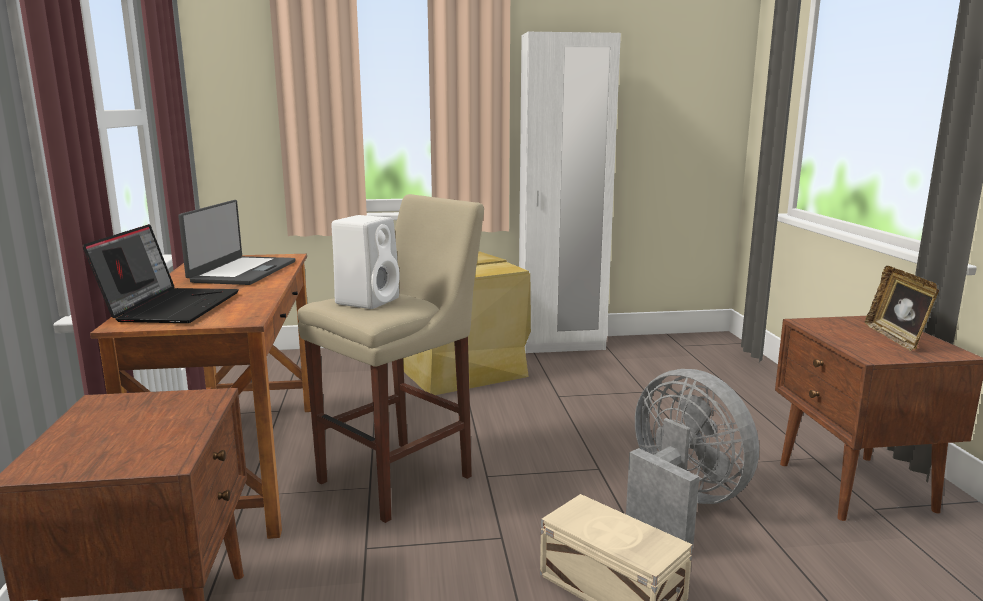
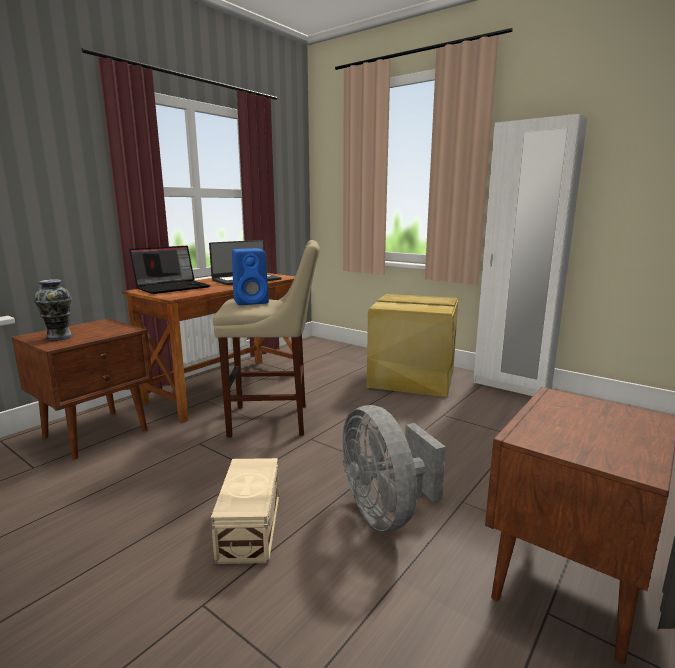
camera: 45 degrees right, 0 degrees up
(117, 449) = (59, 337): none -> vase
(368, 301) = (252, 302): white speaker -> blue speaker
(681, 504) = (386, 512): grey fan -> grey fan turned 150 degrees clockwise
(896, 338) = (612, 435): picture frame -> none

